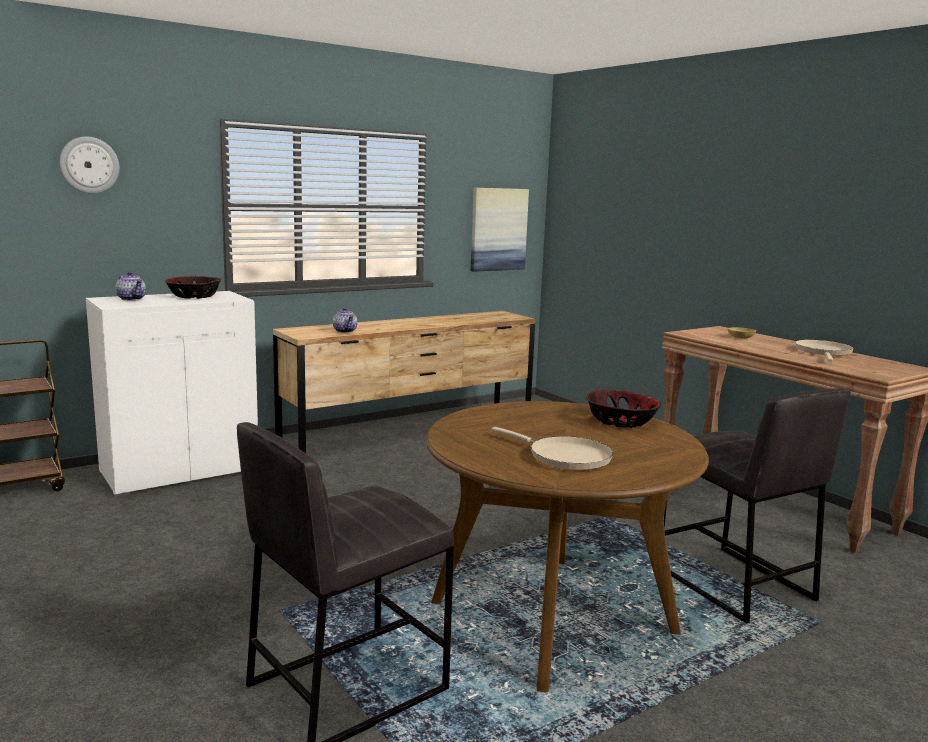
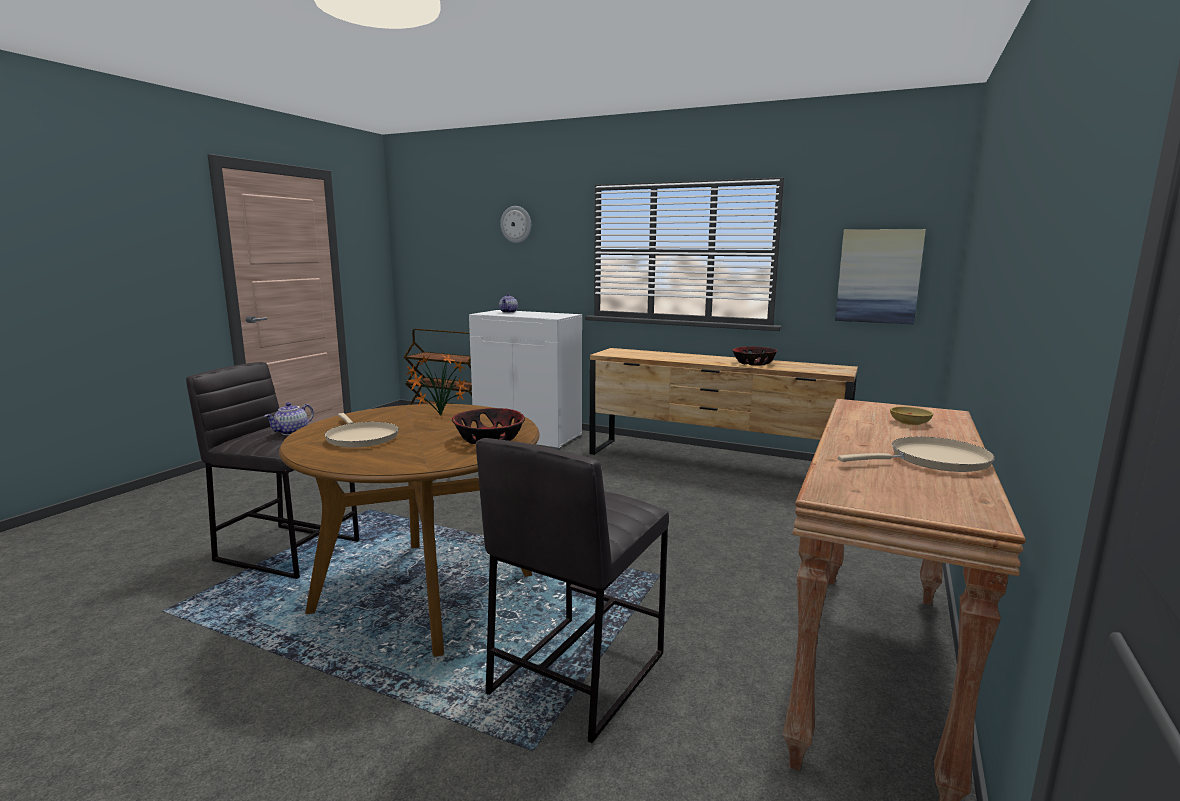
camera: 60 degrees right, 0 degrees up
(194, 296) = (542, 314): bowl -> bowl (753, 363)
(345, 331) = (641, 356): teapot -> teapot (292, 432)
(507, 422) = (439, 416): none -> potted plant
(564, 457) = (360, 437): beige frying pan -> beige frying pan turned 45 degrees counterclockwise

